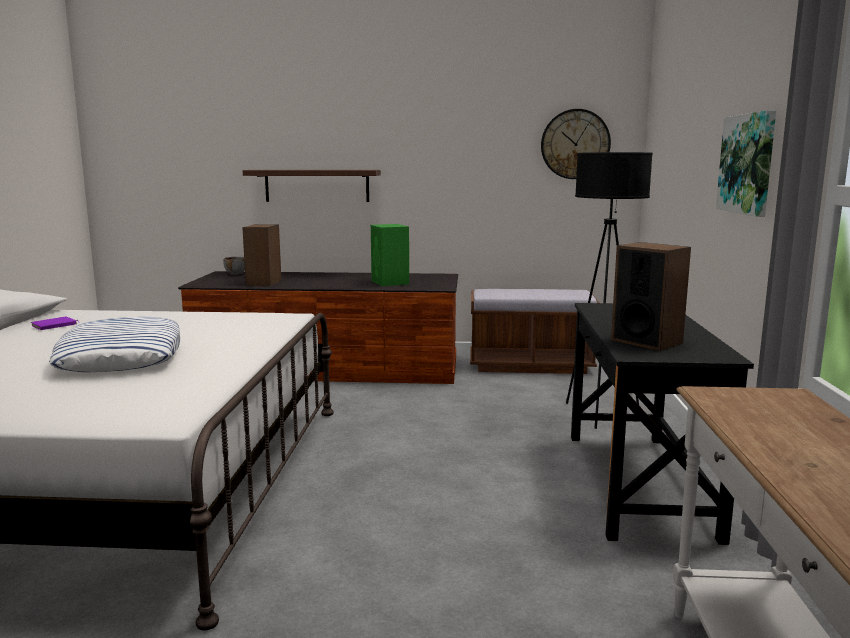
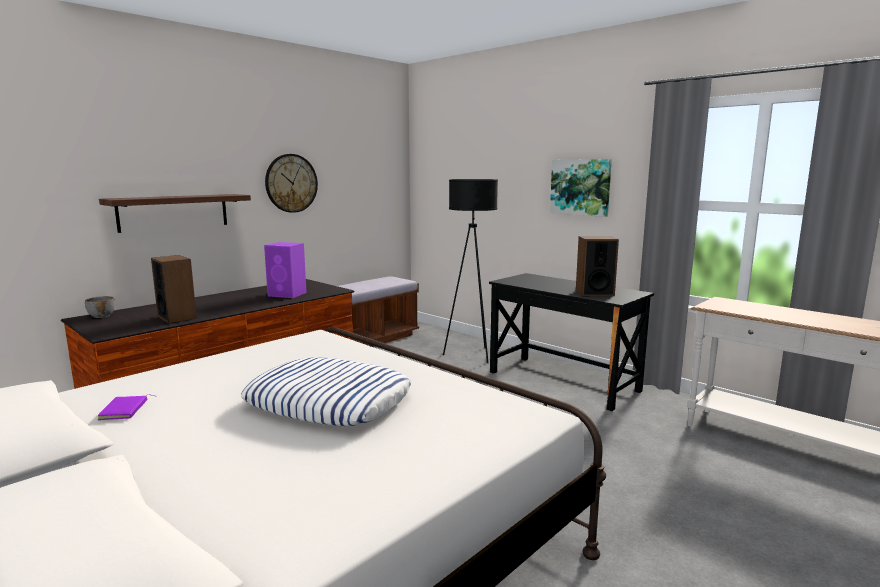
camera: 50 degrees left, 0 degrees up
(390, 282) = (288, 294): green speaker -> purple speaker
(575, 144) = (372, 170): wall clock -> wall clock (291, 183)

